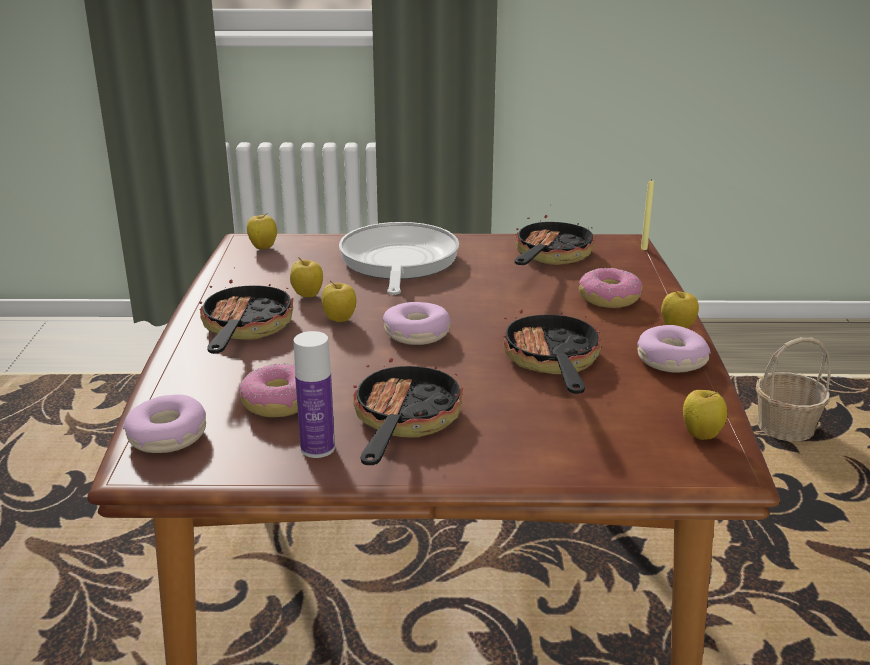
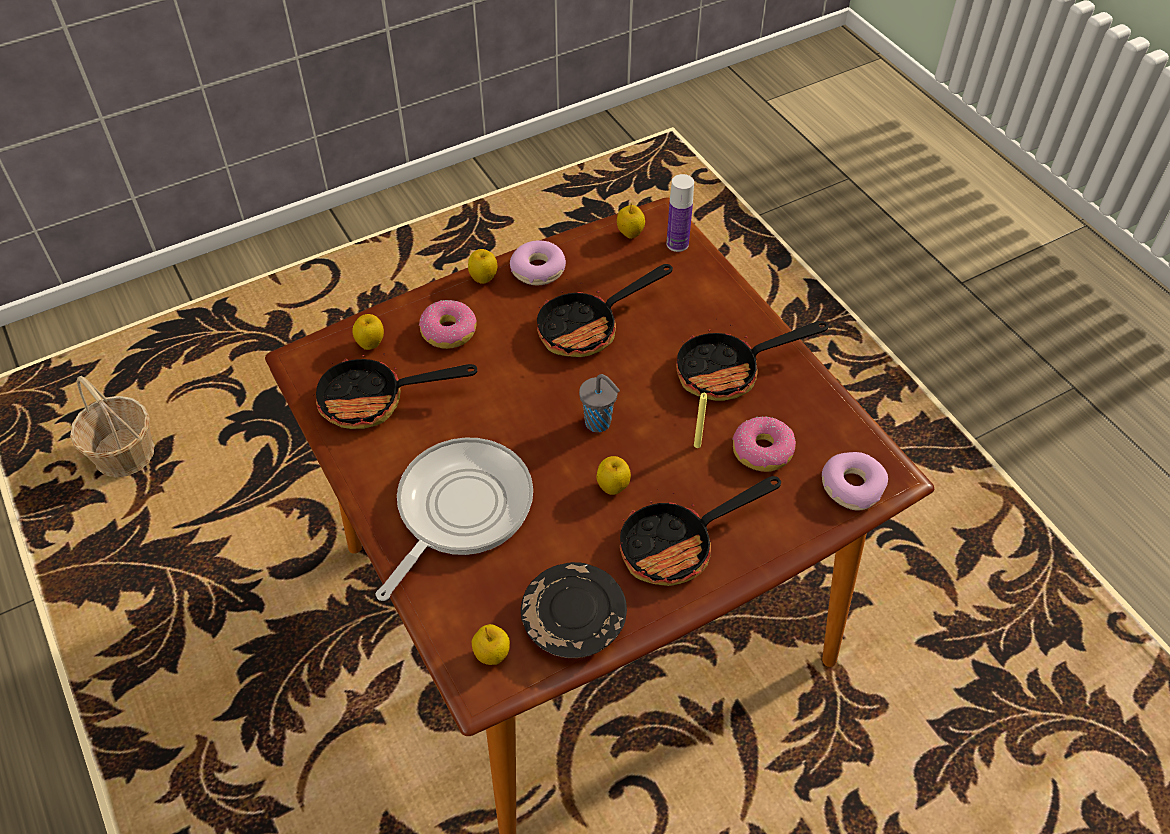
camera: 120 degrees left, 25 degrees up
(246, 276) = (574, 621): none -> black plate
(307, 296) = (582, 539): apple -> apple (371, 344)
(317, 448) = (793, 398): bottle -> bottle (677, 244)
(398, 262) = (459, 510): frying pan -> frying pan turned 150 degrees clockwise
(417, 334) = (599, 423): donut -> grey cup
(644, 248) = (314, 341): yellow candle -> yellow candle (697, 445)

